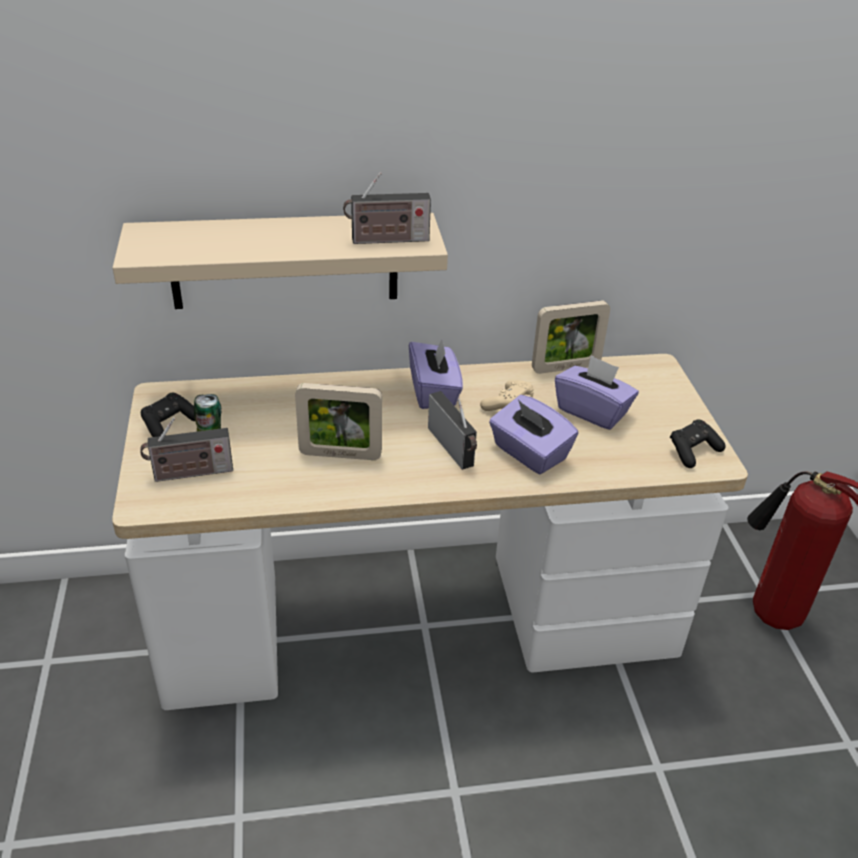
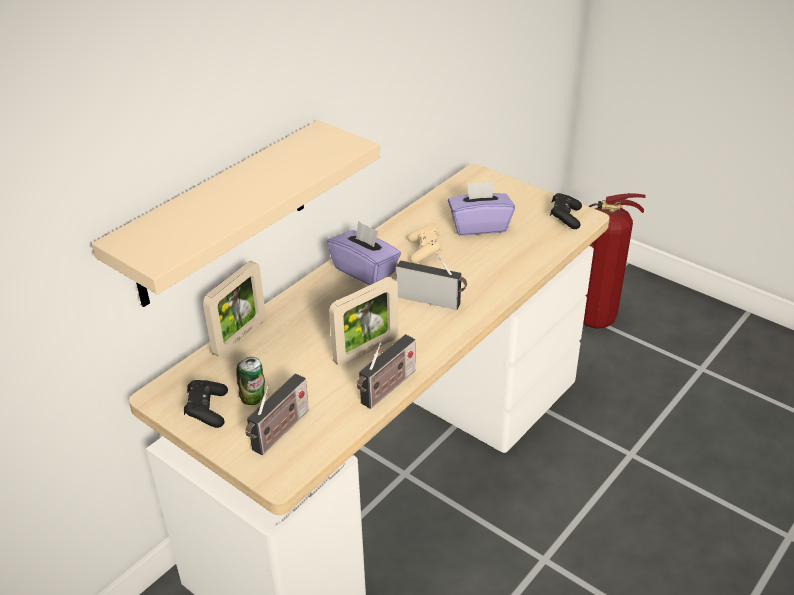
camera: 40 degrees left, 0 degrees up
(386, 240) = (323, 154): radio -> radio (387, 389)
(529, 453) = (480, 274): purple tissue box -> none
(565, 367) = (424, 206): picture frame -> picture frame (240, 337)

